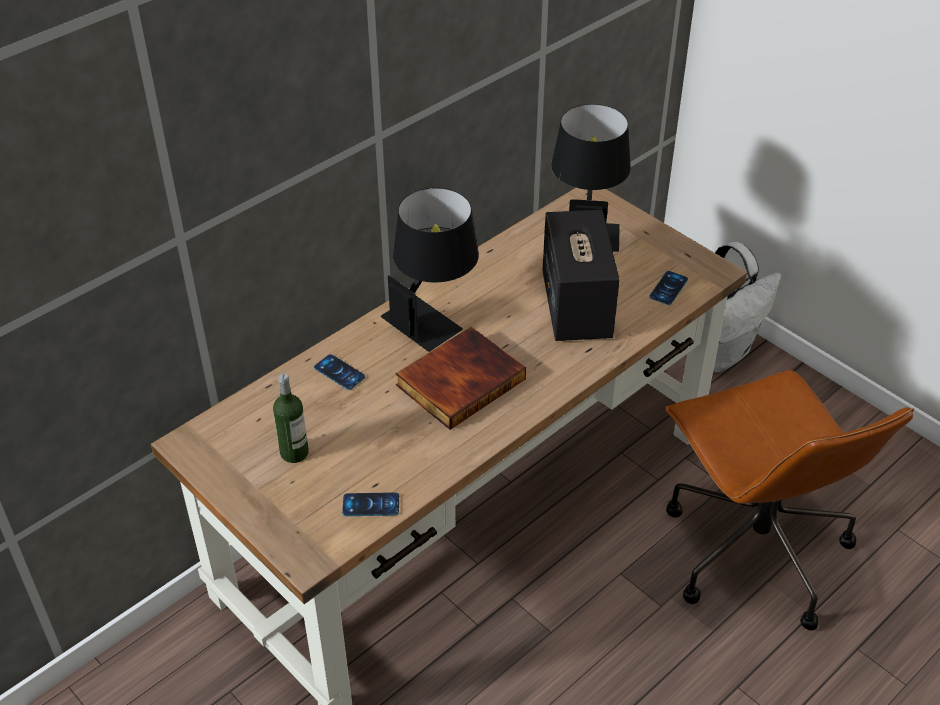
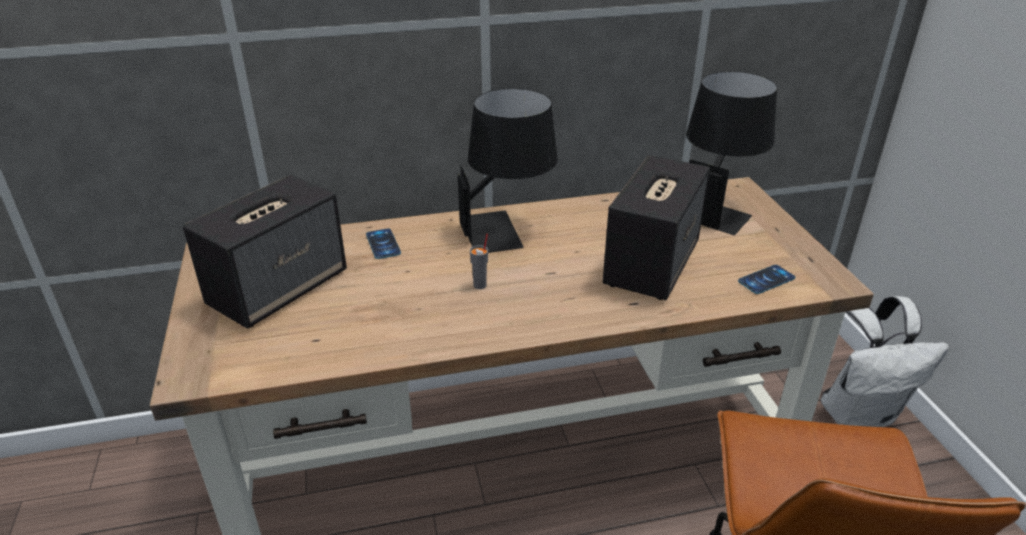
camera: 30 degrees right, 10 degrees down
(294, 452) = (279, 288): bottle -> speaker
(371, 505) = (293, 355): phone -> none
(460, 380) = (480, 285): book -> grey cup

